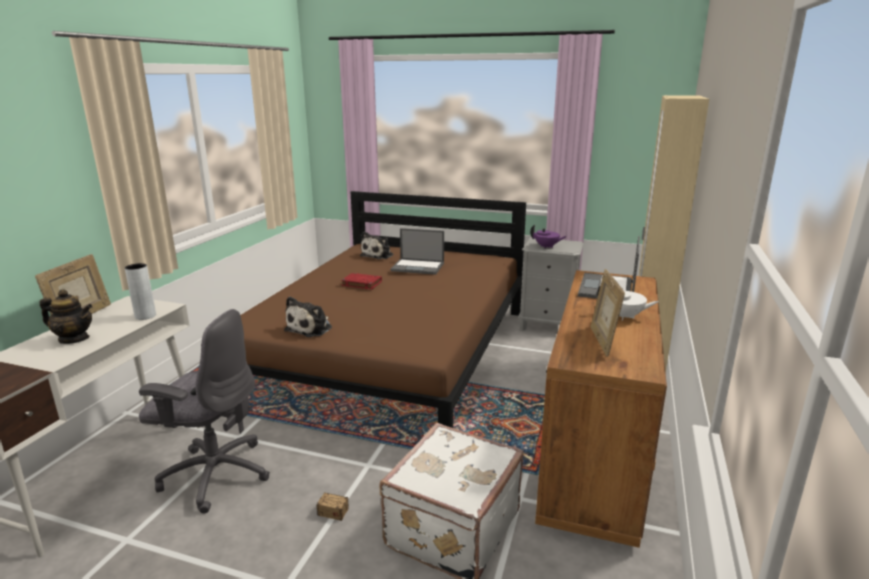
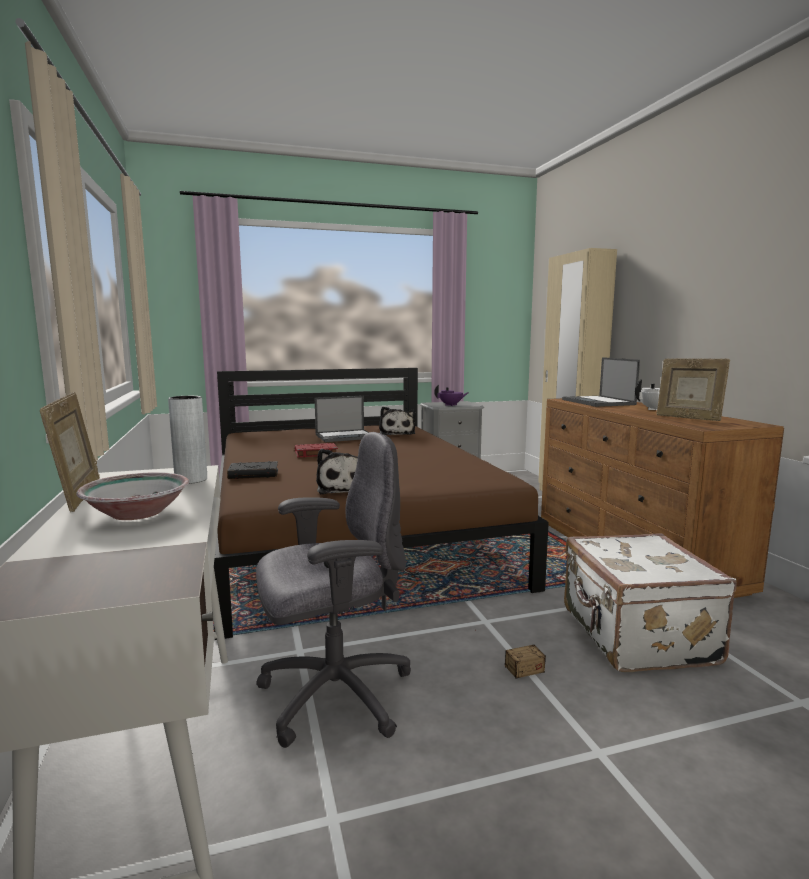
camera: 35 degrees left, 10 degrees down
(74, 339) = (136, 513): teapot -> bowl
(286, 298) = (254, 474): none -> black book
(378, 255) = (279, 436): plush toy -> plush toy (397, 433)

